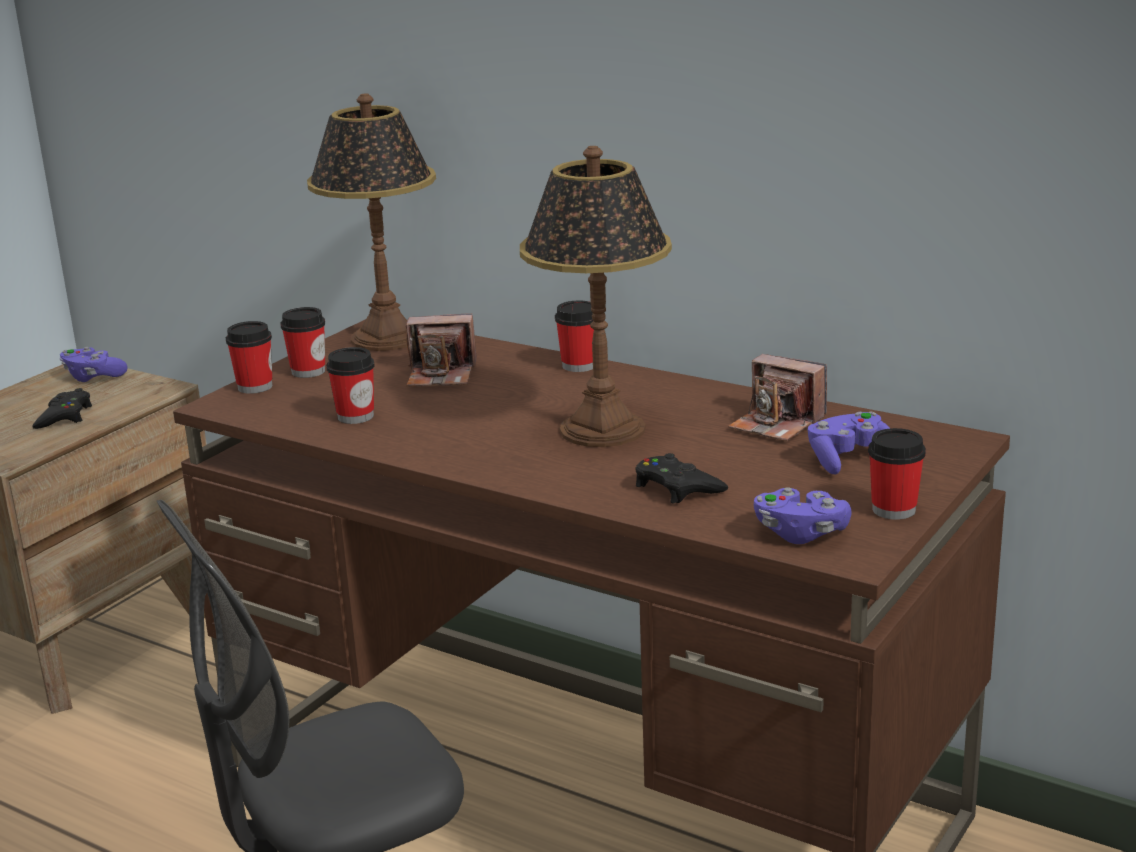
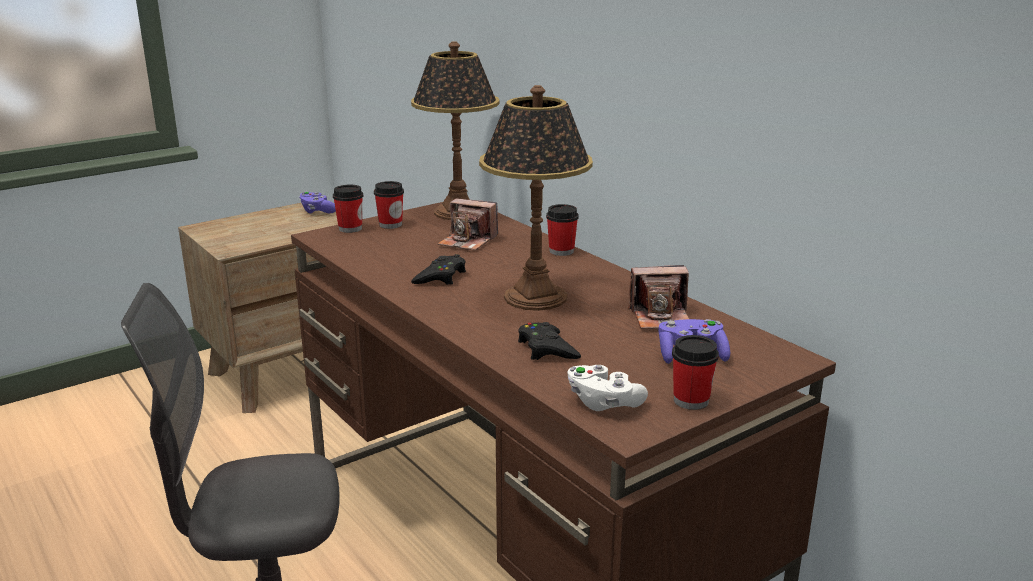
camera: 20 degrees right, 0 degrees up
(64, 416) = (281, 231): black game controller -> black game controller (440, 277)
(355, 416) = (389, 258): cup -> none
(777, 424) = (661, 317): camera -> camera turned 60 degrees counterclockwise
(800, 533) = (603, 403): purple game controller -> white game controller

